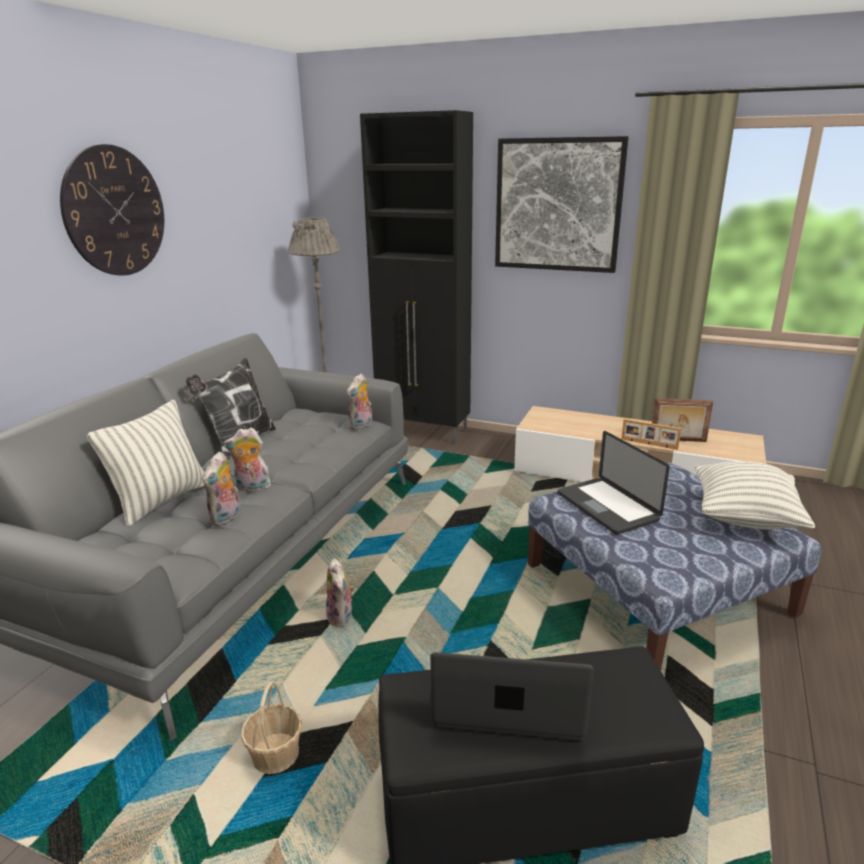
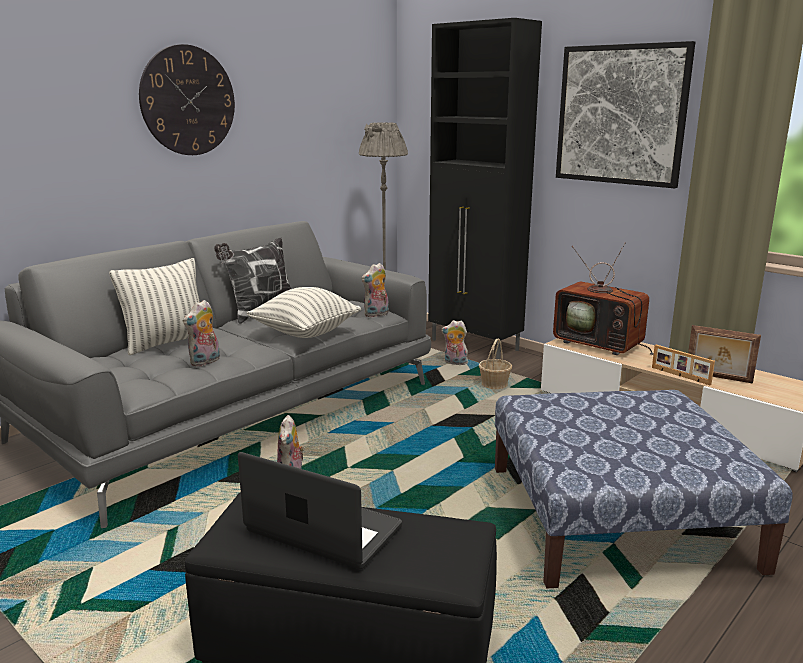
camera: 20 degrees right, 5 degrees down
(252, 488) = (242, 345): plush toy -> plush toy (454, 363)
(276, 754) = (170, 558): basket -> basket (494, 385)
(564, 421) = (601, 344): none -> television
(607, 507) = (566, 413): laptop -> none
(744, 518) = (712, 447): pillow -> pillow (305, 333)

